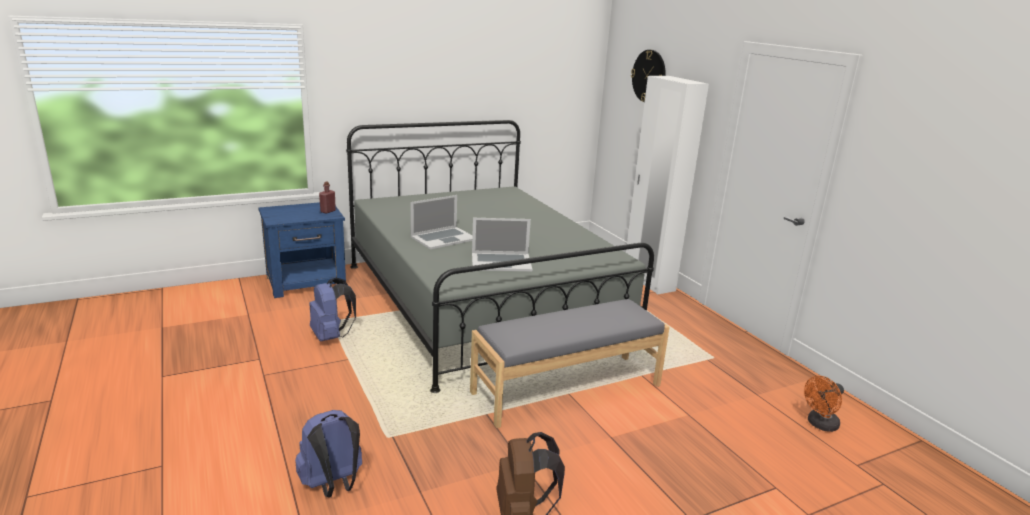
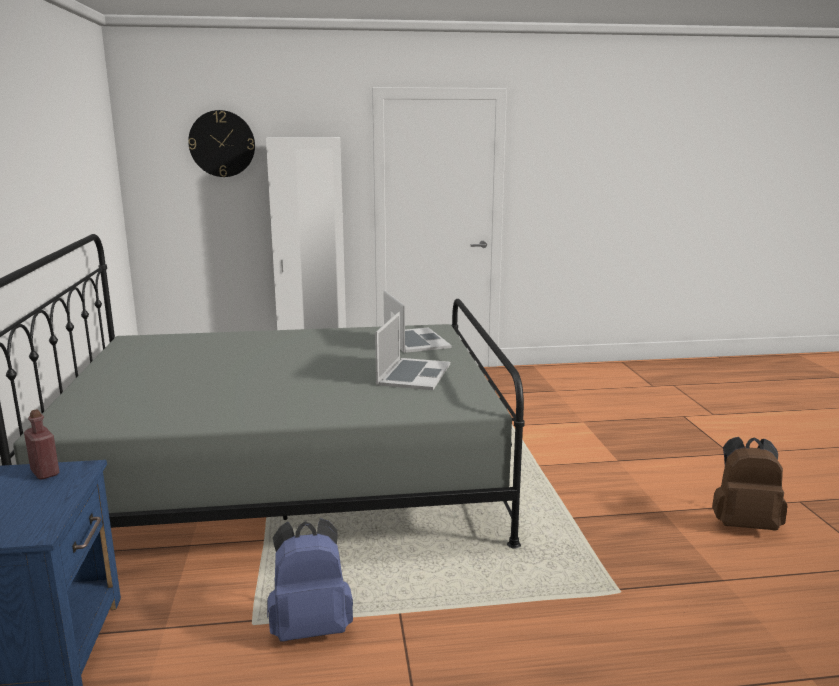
camera: 70 degrees left, 5 degrees down
(333, 485) = (724, 647): blue backpack -> none
(443, 238) = (301, 394): laptop -> laptop (415, 341)
(566, 388) = (527, 464): grey bench -> none
(819, 425) = (601, 383): orange fan -> none

